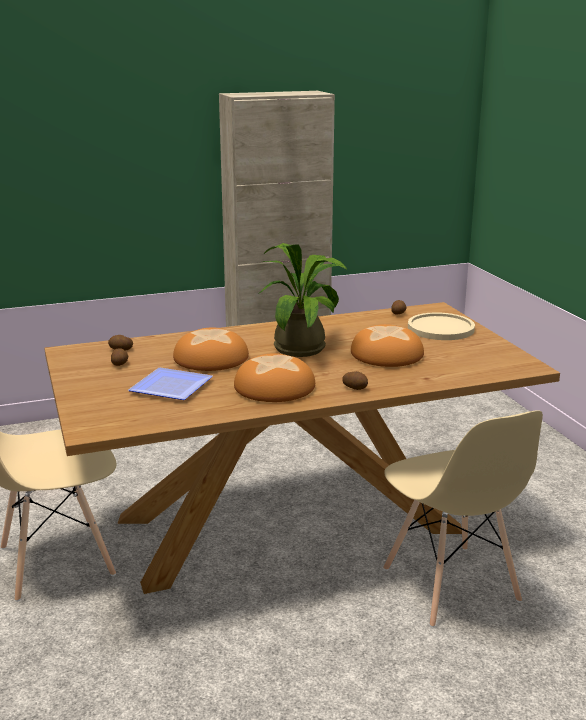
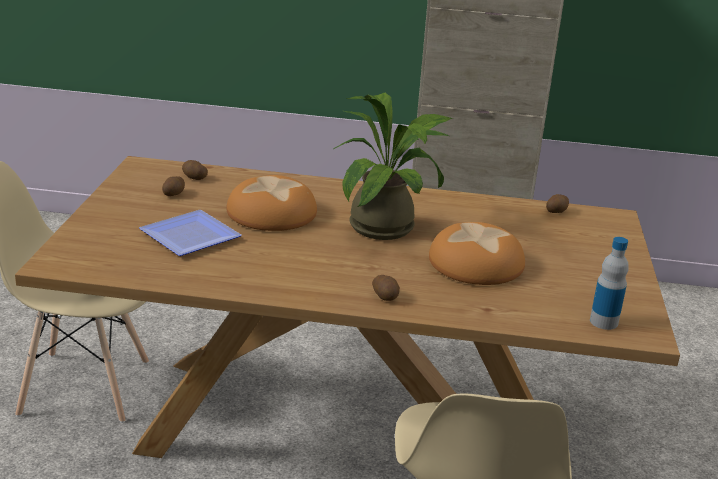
camera: 25 degrees right, 5 degrees up
(274, 387) = (295, 268): bread -> none
(440, 328) = (587, 246): beige plate -> none
(500, 366) = (603, 322): none -> bottle

